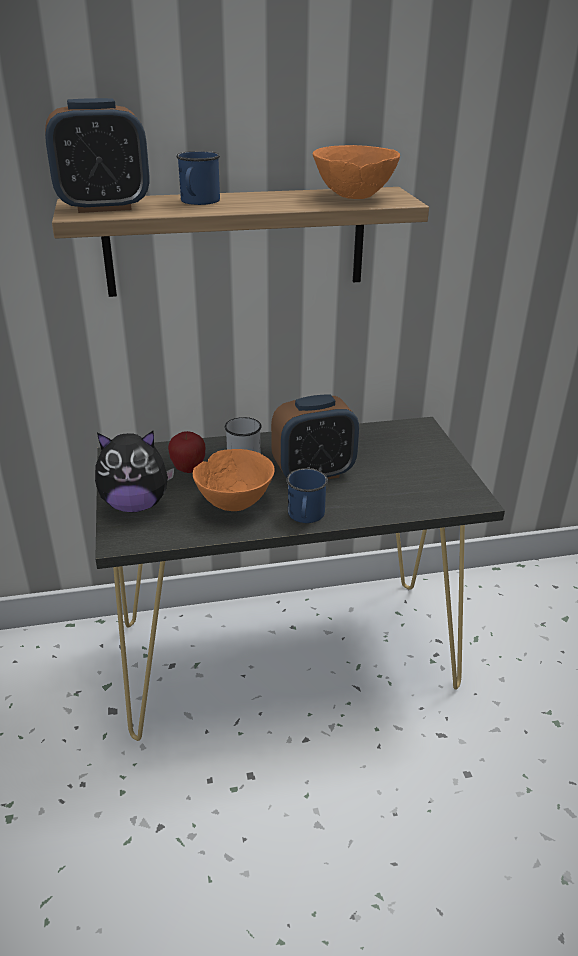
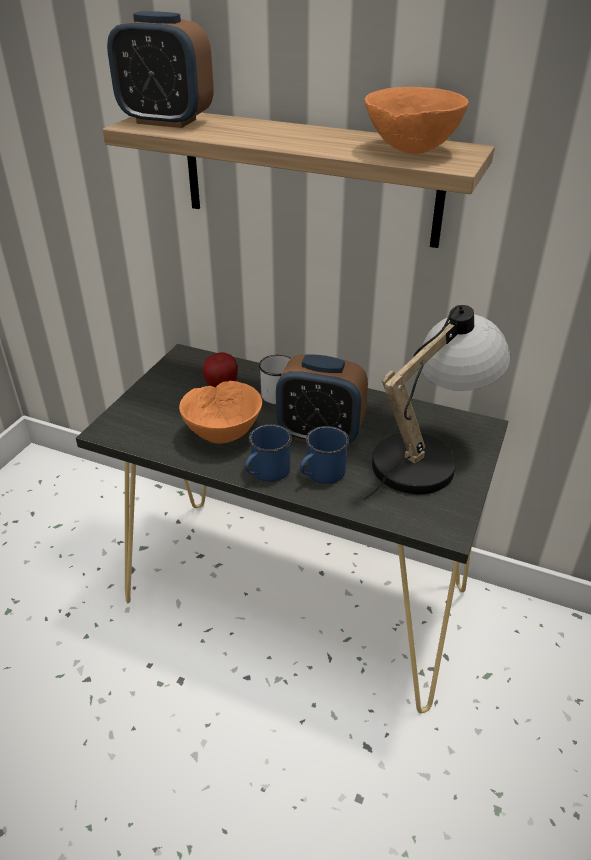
camera: 35 degrees right, 5 degrees up
(135, 505) = (149, 404): plush toy -> none
(198, 202) = (252, 129): blue mug -> blue mug (321, 474)
(407, 458) = (427, 455): none -> table lamp

